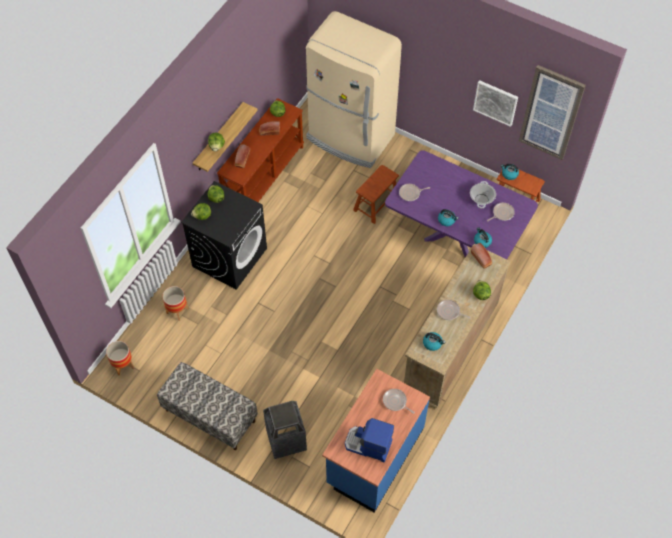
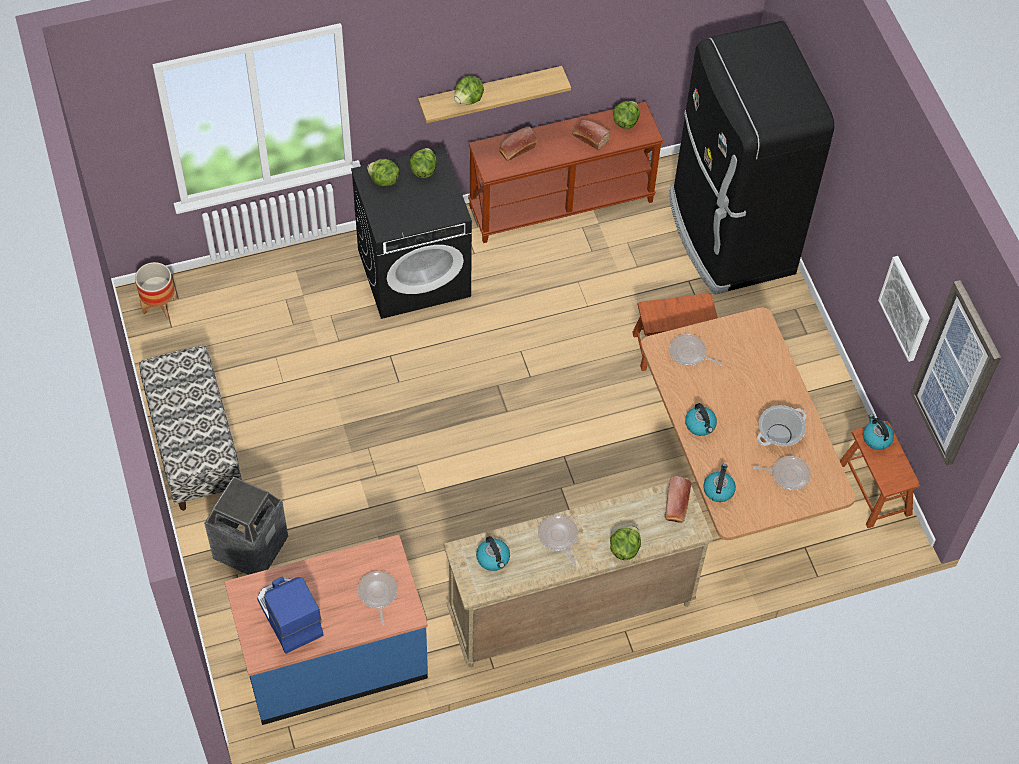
camera: 40 degrees right, 0 degrees up
(177, 311) = (285, 290): planter -> none
(350, 138) = (729, 235): beige fridge -> black fridge
(454, 238) = (731, 473): purple dining table -> brown dining table

